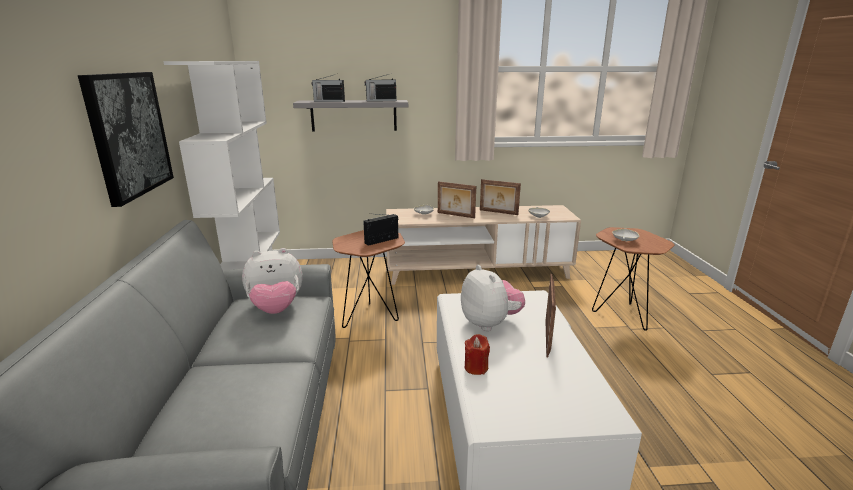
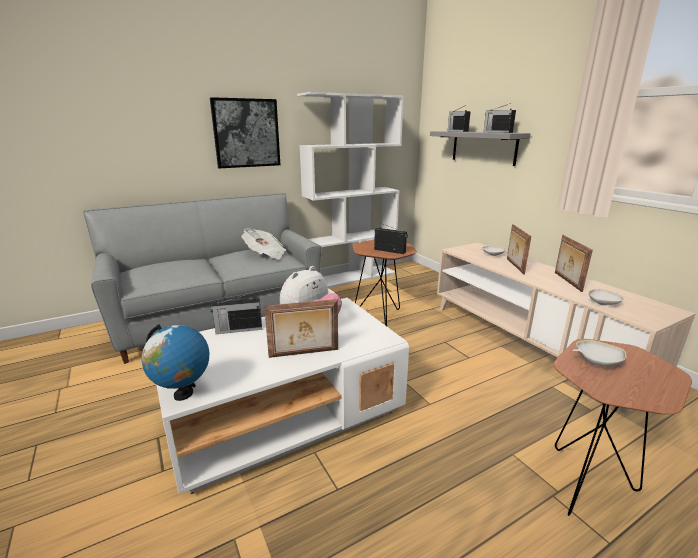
camera: 65 degrees right, 0 degrees up
(276, 308) = (265, 254): plush toy -> newspaper
(476, 367) = (238, 329): red candle -> radio
(603, 416) = (183, 394): none -> globe

